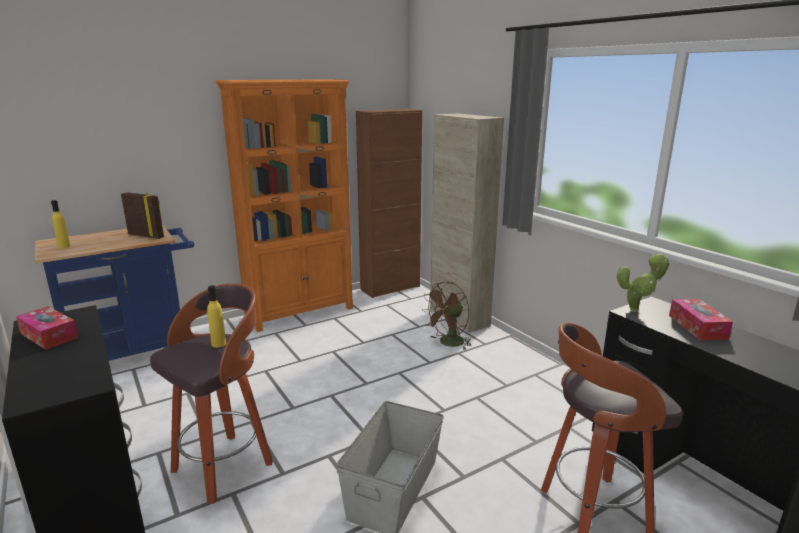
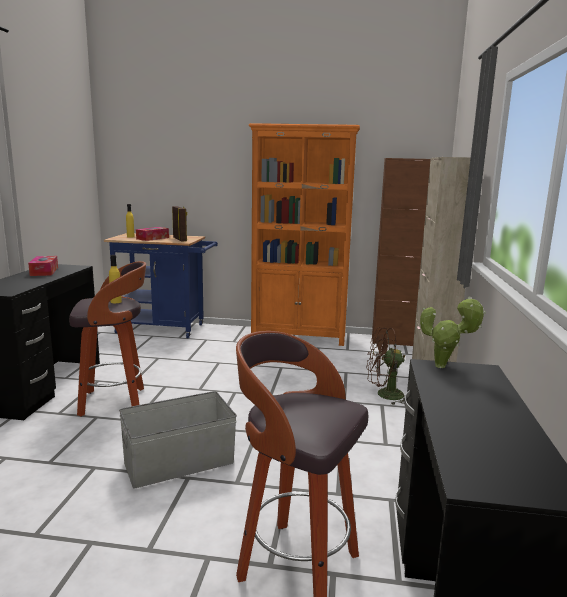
camera: 40 degrees right, 5 degrees down
(697, 327) = (477, 398): tissue box -> tissue box (152, 238)

